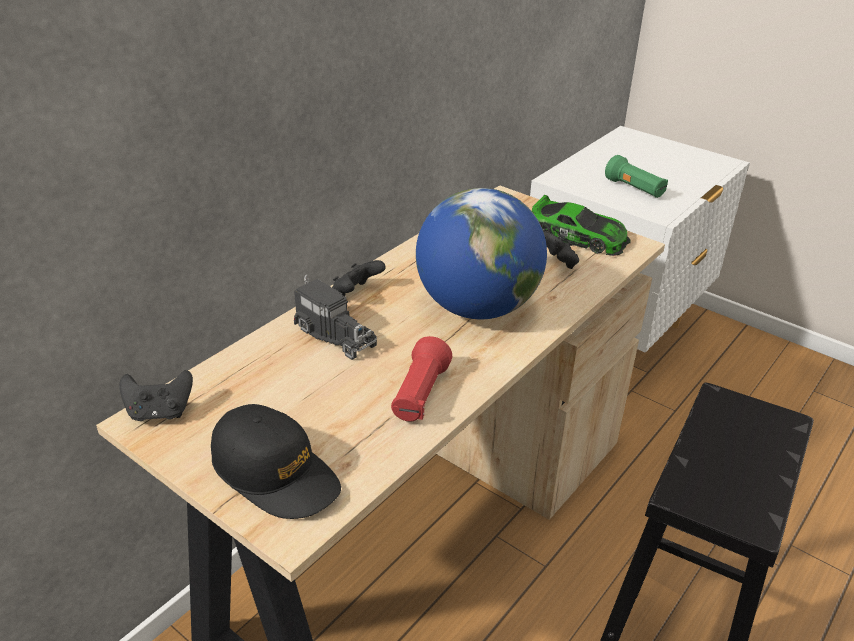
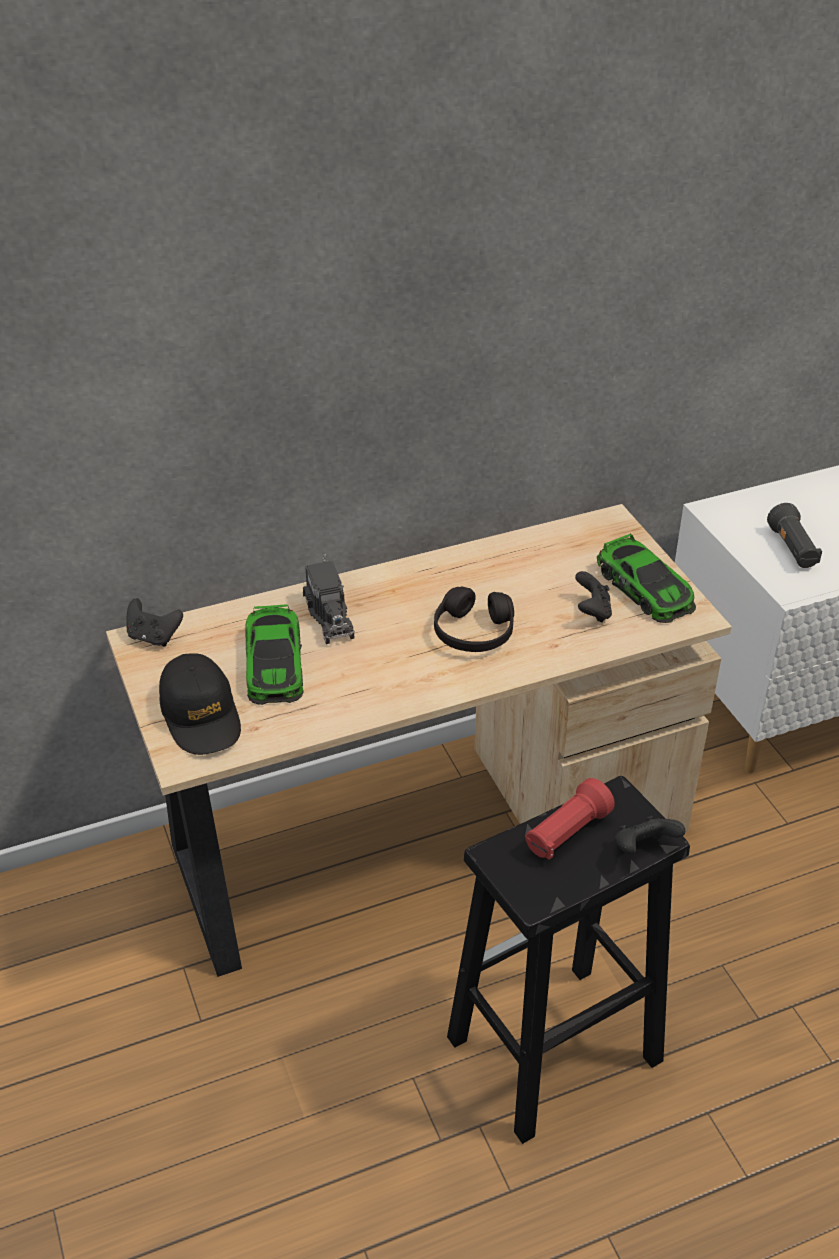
camera: 30 degrees right, 5 degrees up
(315, 395) = (274, 664): none -> toy car
(356, 293) = (379, 583): black game controller -> black game controller (643, 849)
(419, 395) = (354, 694): red flashlight -> red flashlight (566, 833)
(477, 308) = (473, 632): globe -> black headphones
(634, 189) = (792, 549): green flashlight -> black flashlight

